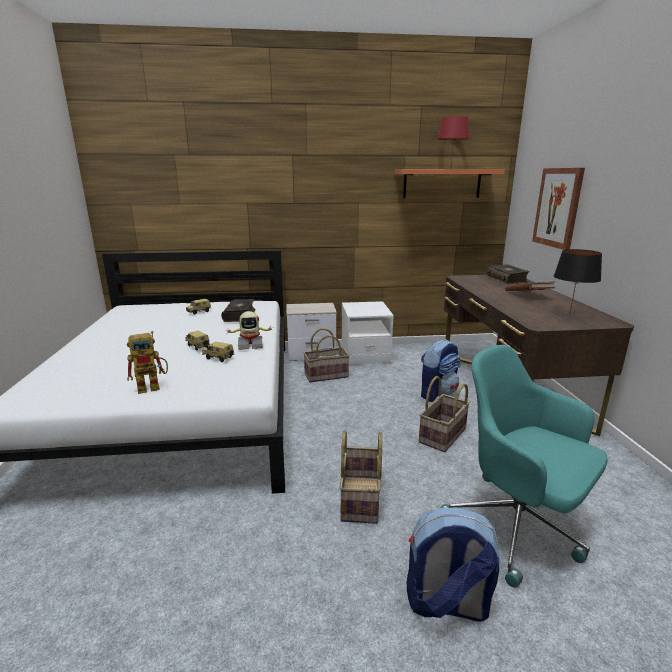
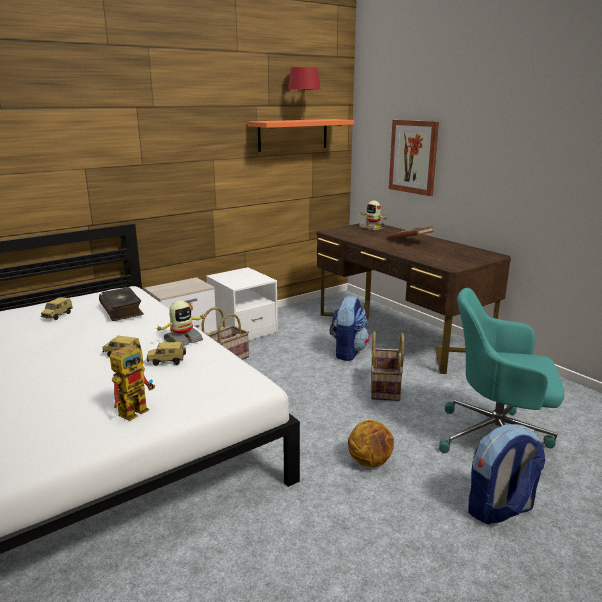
camera: 30 degrees left, 0 degrees up
(361, 499) = (370, 462): basket -> basketball
(507, 279) = (372, 228): book -> toy robot
(570, 314) = (460, 254): black table lamp -> none

